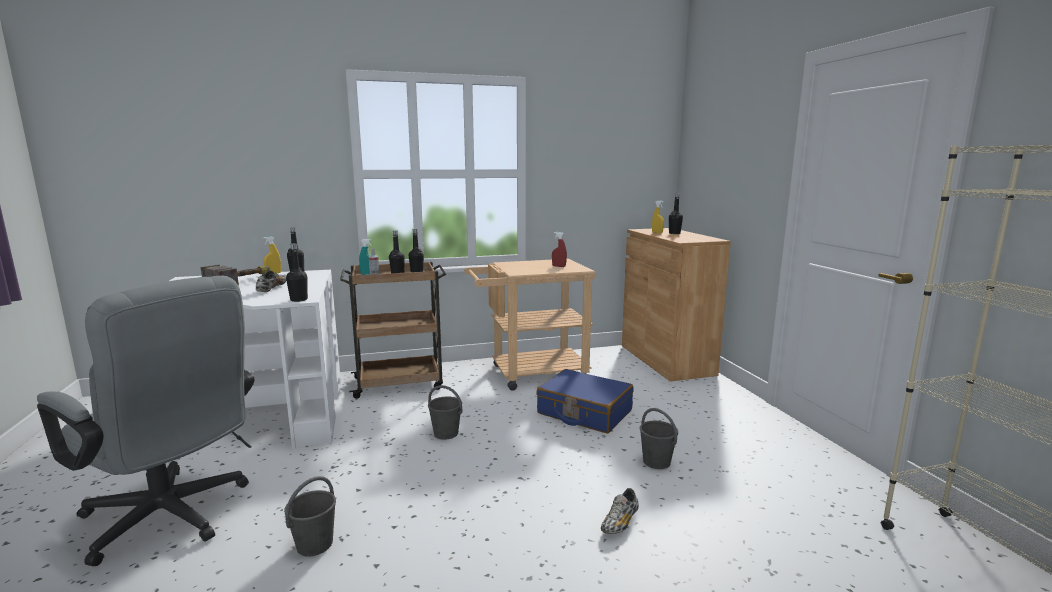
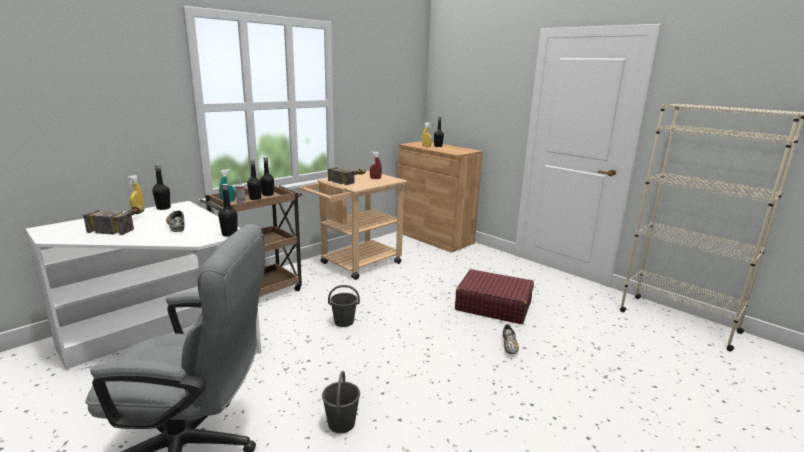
camera: 30 degrees left, 5 degrees up
(526, 265) = (351, 179): none -> hammer
(584, 412) = (421, 284): blue suitcase -> none
(656, 461) = (493, 306): grey bucket -> red suitcase

